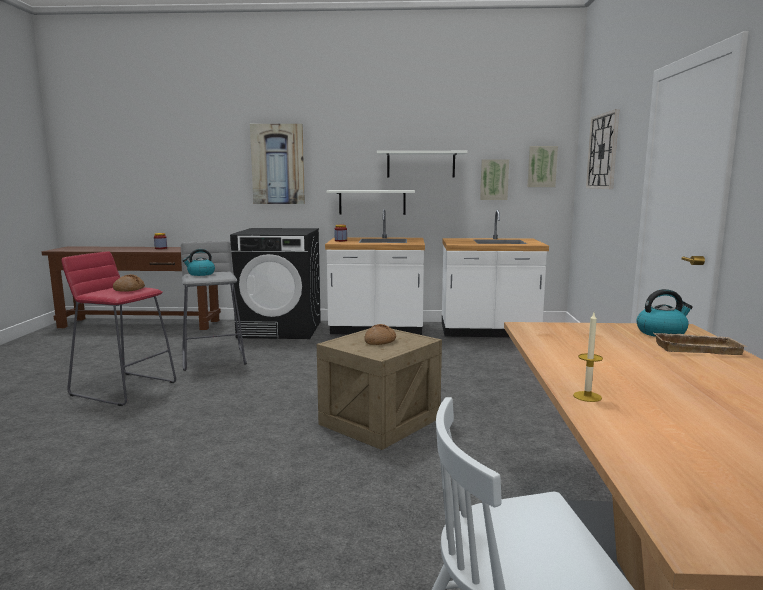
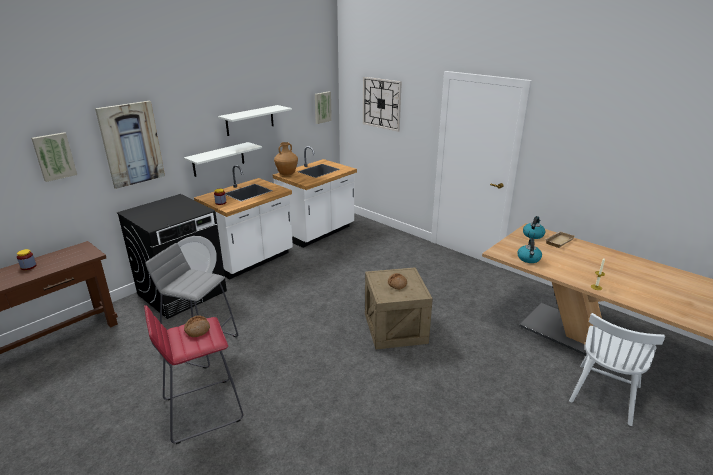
camera: 50 degrees left, 15 degrees up
(200, 274) = (184, 283): kettle -> kettle (529, 259)
(455, 239) = (286, 174): none -> brown vase
(494, 179) = (297, 122): picture -> picture (54, 156)

